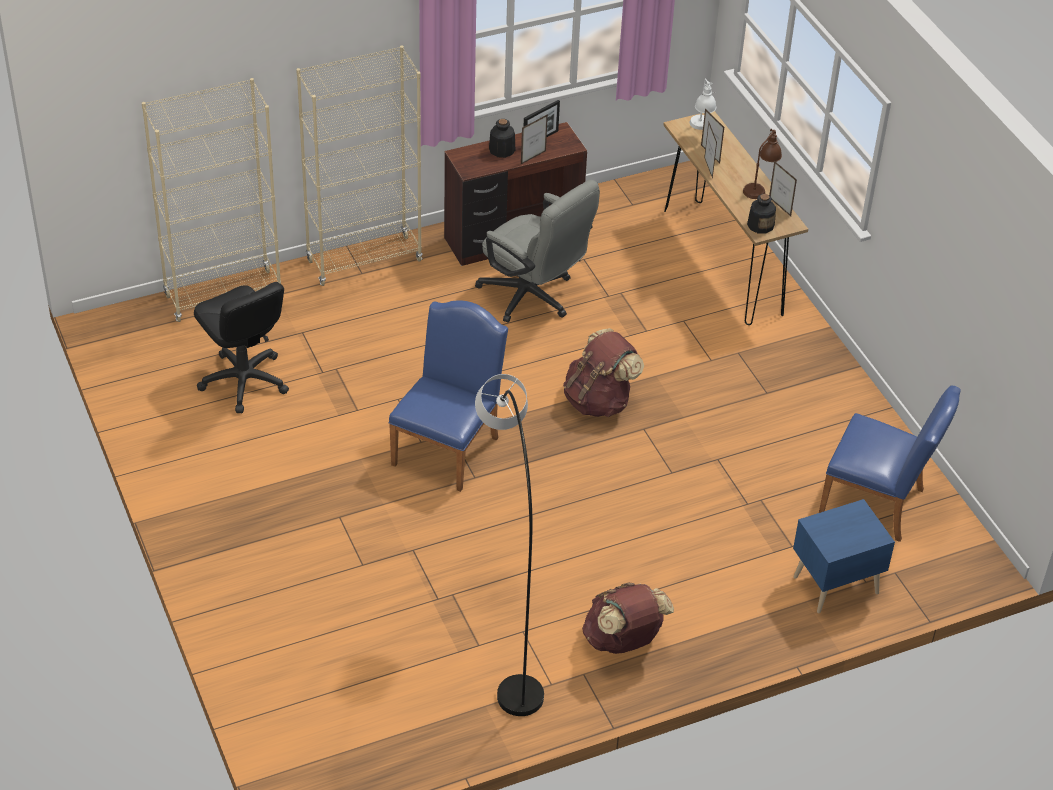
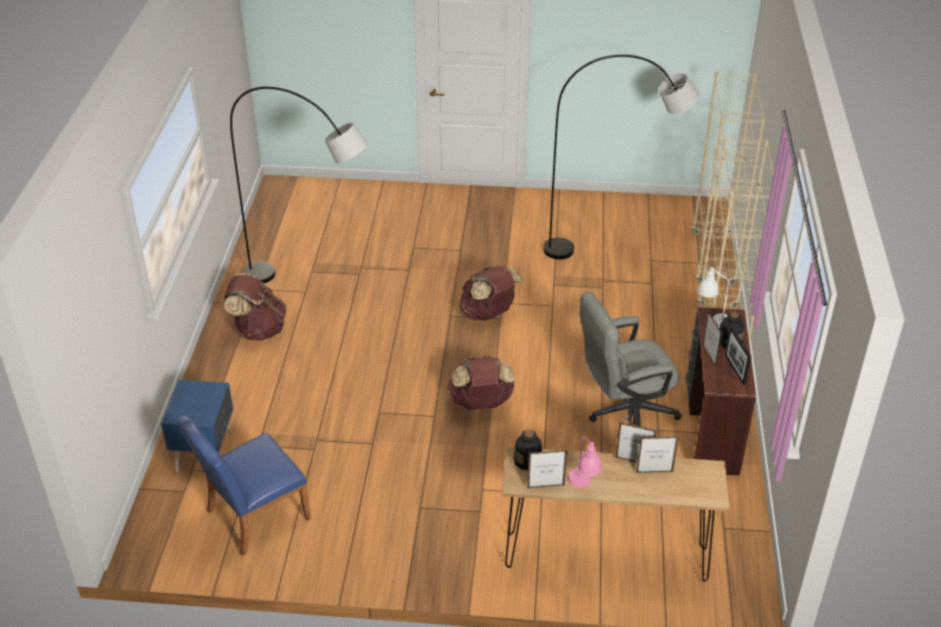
camera: 120 degrees right, 5 degrees down
(244, 381) = (615, 246): black office chair -> grey floor lamp
(449, 446) = (488, 314): blue chair -> brown backpack
(701, 129) = (699, 483): white table lamp -> white table lamp (712, 319)
(760, 187) = (583, 486): brown table lamp -> pink table lamp

